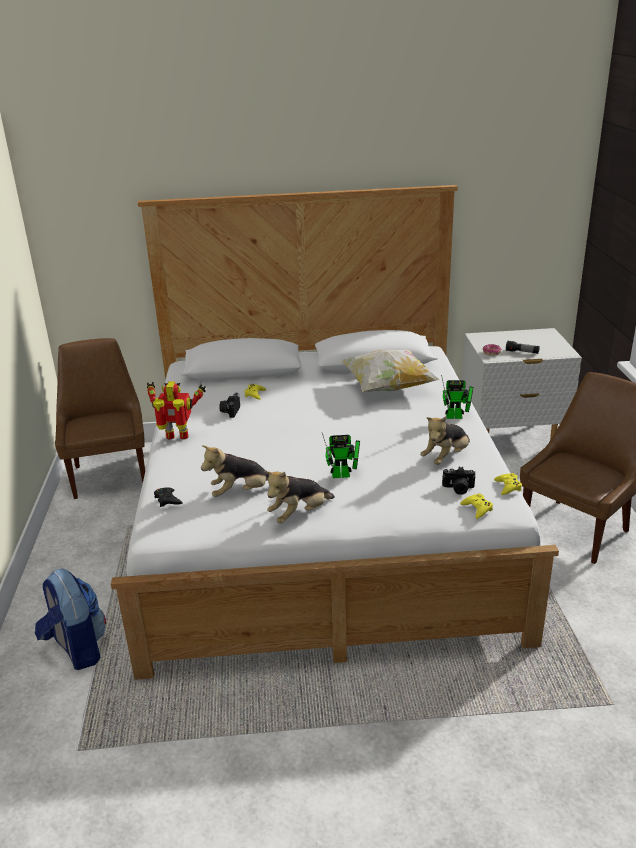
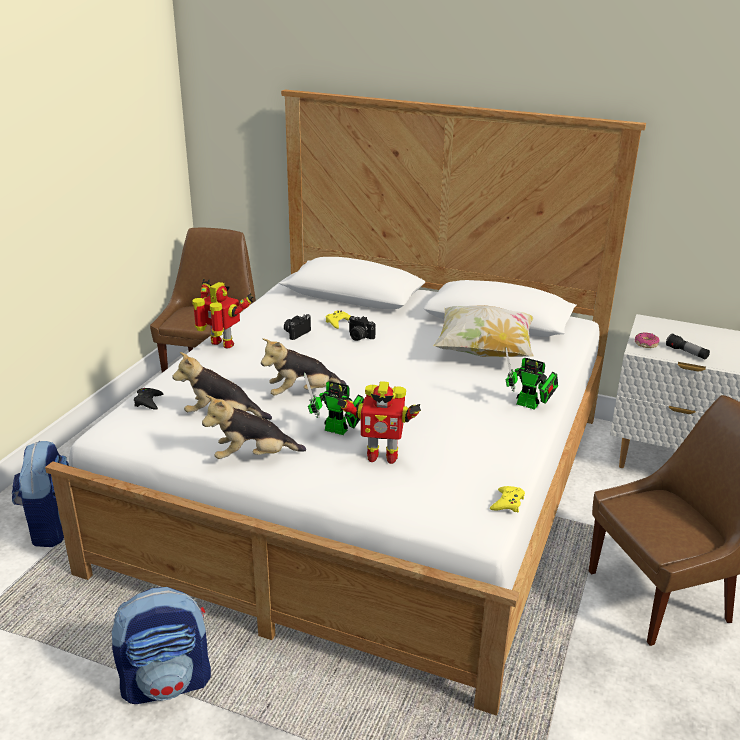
camera: 25 degrees right, 0 degrees up
(293, 726) = (167, 682): none -> backpack
(392, 483) = (381, 456): none -> toy robot
(446, 457) = (469, 447): plush toy -> plush toy (302, 393)
(458, 489) = (445, 486): camera -> camera (359, 337)
(477, 508) = (444, 515): yellow game controller -> none

